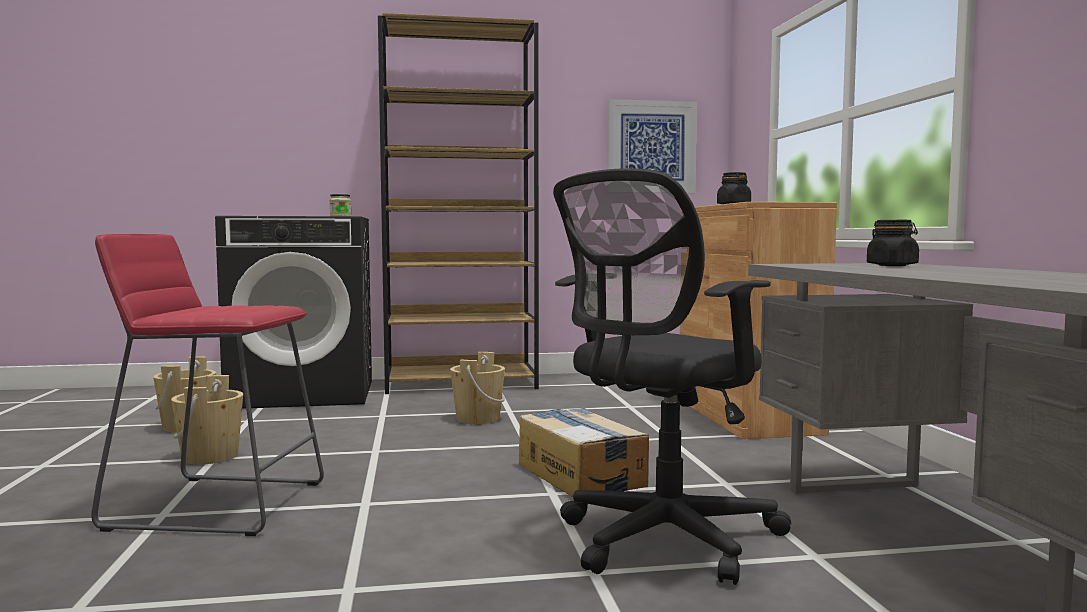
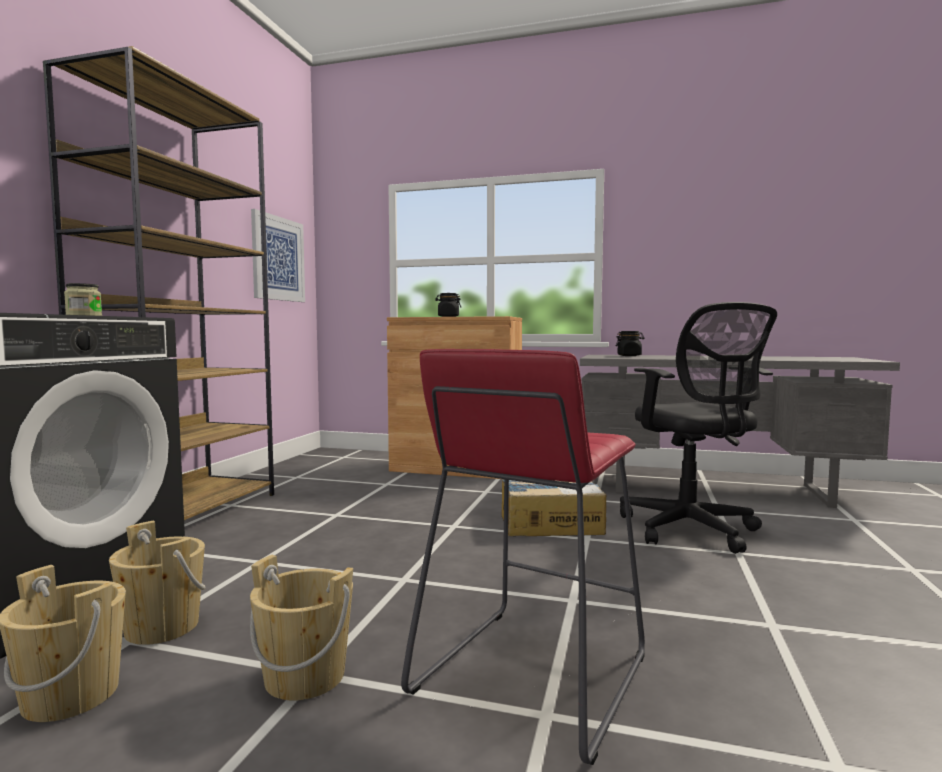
camera: 65 degrees left, 0 degrees up
(478, 419) = (345, 528): beige bucket -> beige bucket (162, 627)

